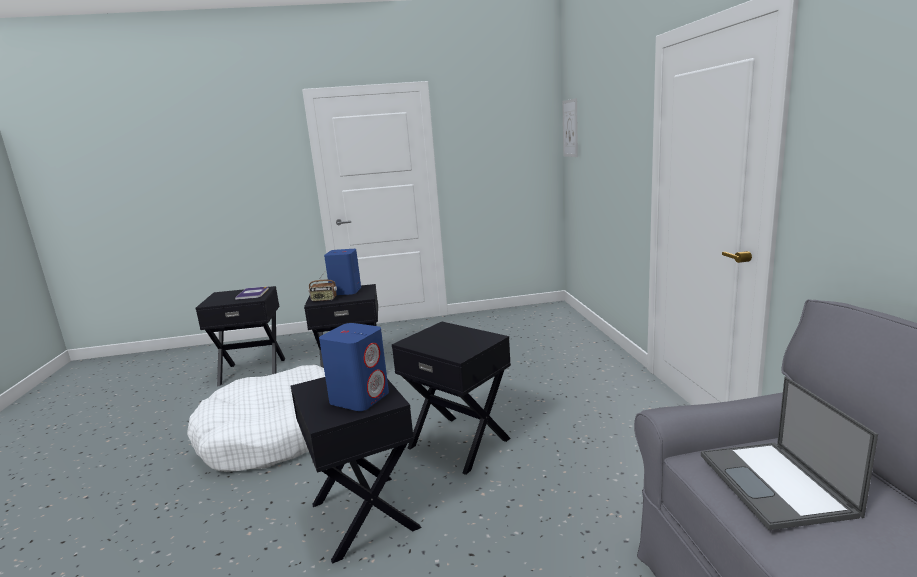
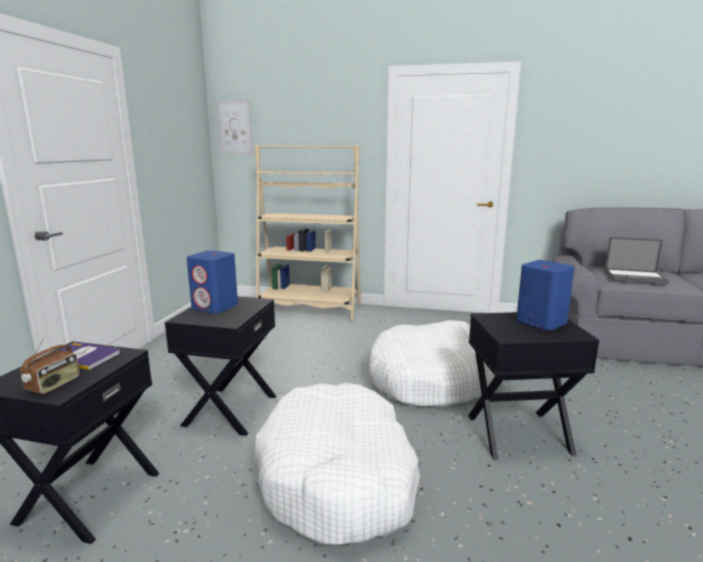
camera: 70 degrees left, 0 degrees up
(324, 299) = (228, 318): radio -> radio (54, 385)
(460, 442) = (433, 379): black side table -> white dog bed
(577, 340) = (310, 309): none -> beige bookcase

